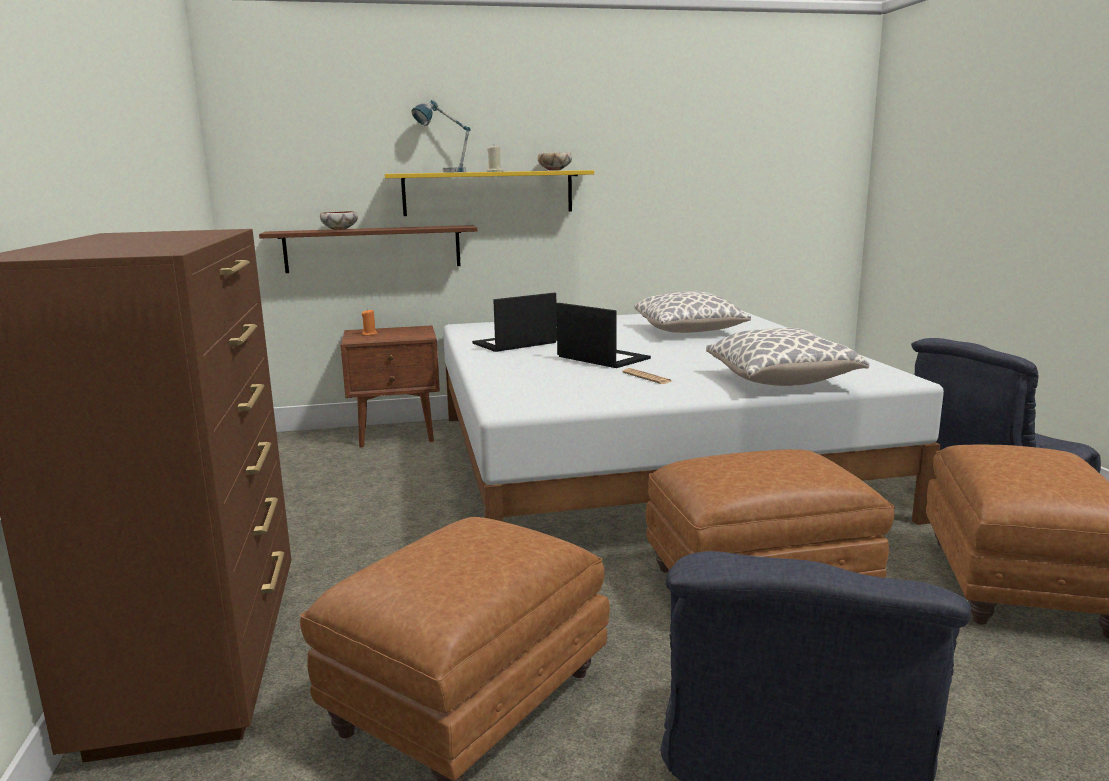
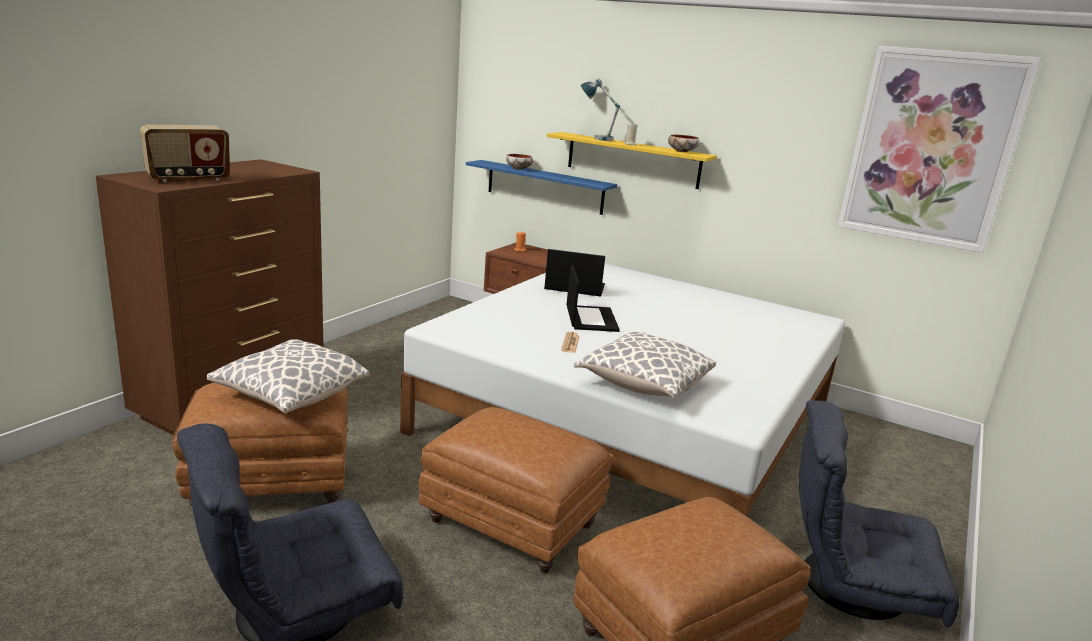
camera: 40 degrees right, 5 degrees up
(136, 246) = (188, 179): none -> radio
(373, 249) = (544, 187): brown shelf -> blue shelf
(689, 331) = (723, 323): pillow -> pillow (291, 396)
(778, 131) = (931, 148): none -> picture

